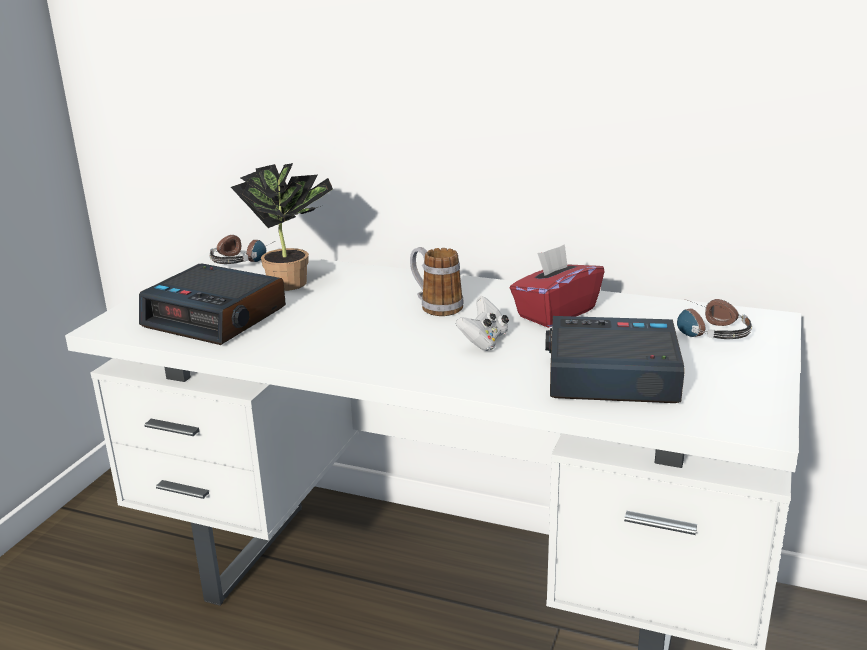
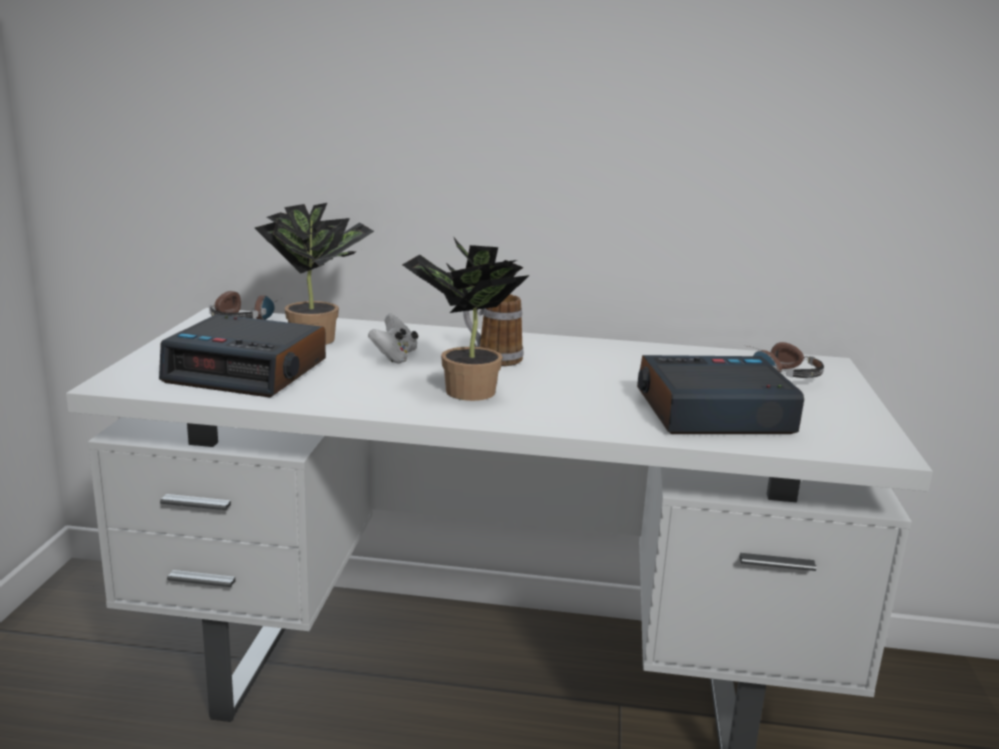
camera: 15 degrees left, 5 degrees down
(387, 343) = (462, 391): none -> potted plant
(484, 341) = (564, 387): white game controller -> white game controller (394, 357)
(555, 313) = (619, 361): red tissue box -> none

